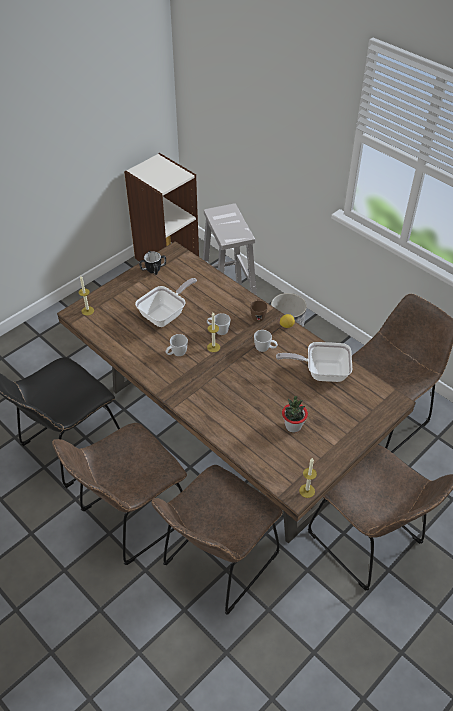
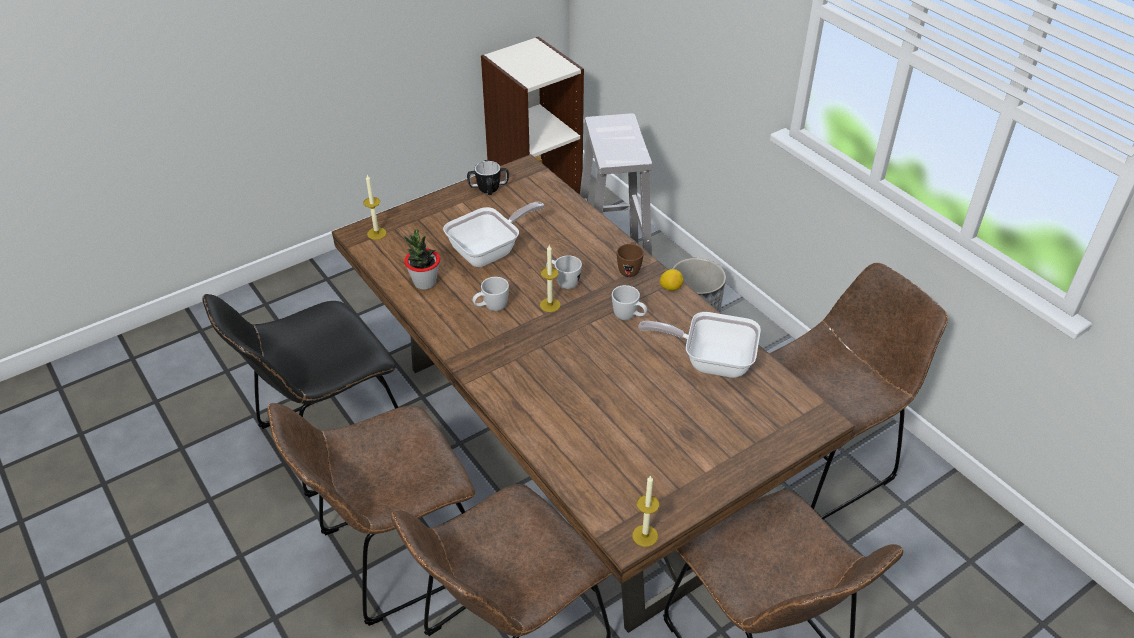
camera: 10 degrees right, 5 degrees down
(293, 426) = (646, 435): potted plant -> potted plant (425, 282)

